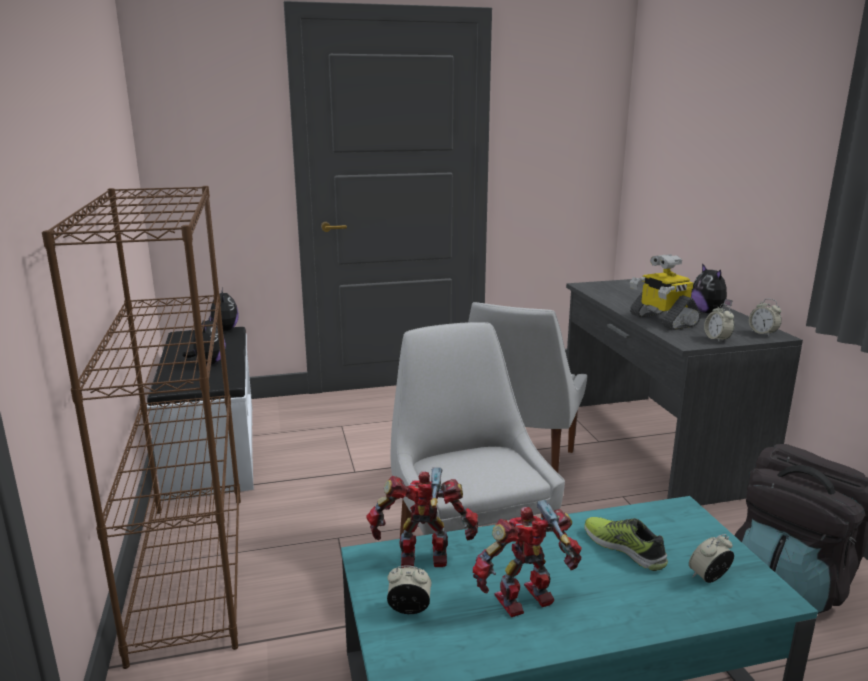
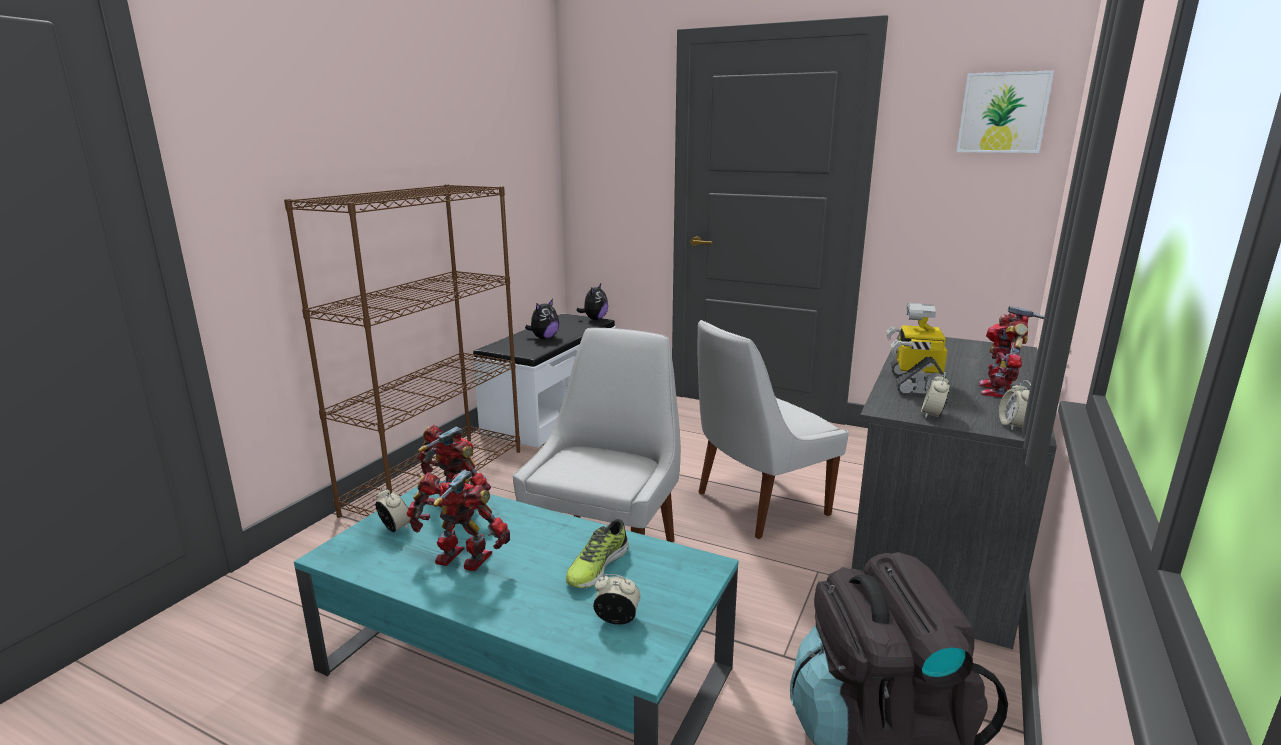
camera: 40 degrees right, 0 degrees up
(583, 95) = (1003, 113): none -> picture
(625, 548) = (596, 566): shoe -> shoe turned 150 degrees counterclockwise
(708, 312) = (1000, 391): plush toy -> toy robot

